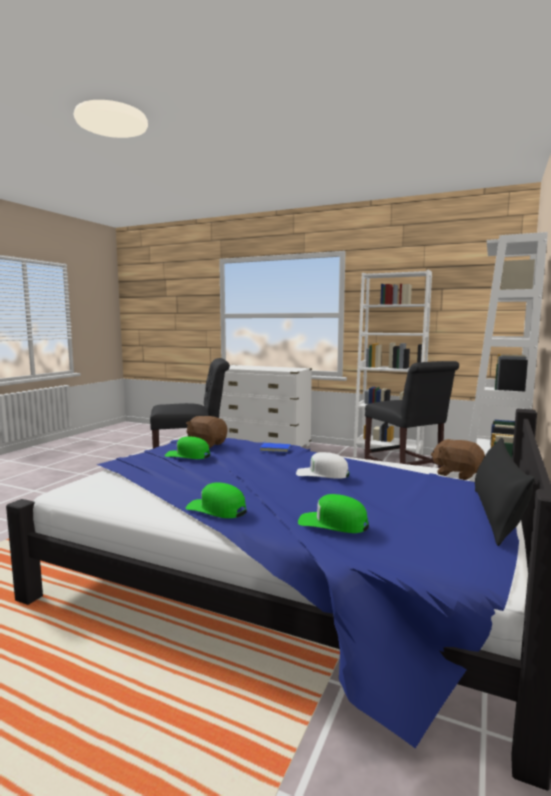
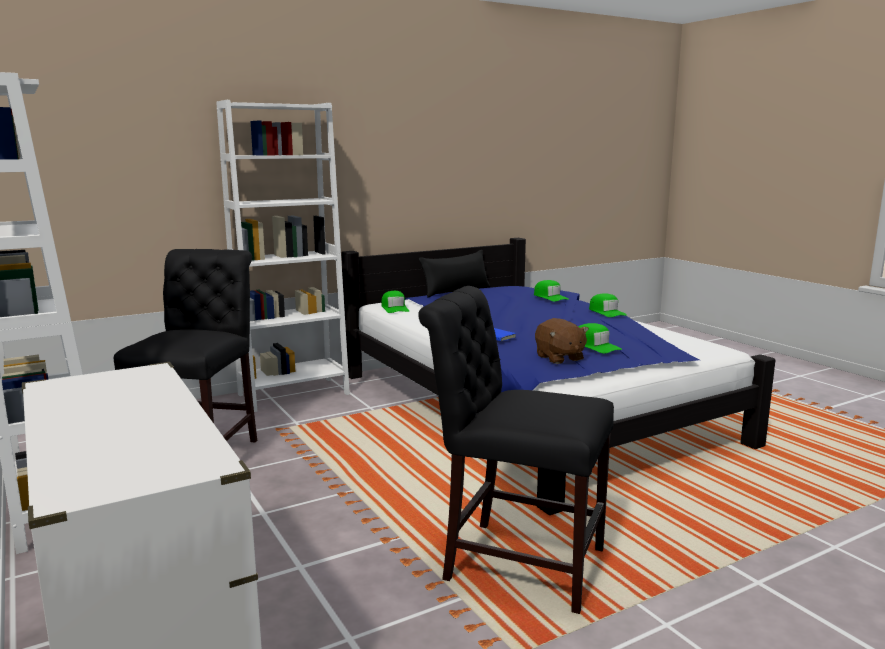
camera: 145 degrees left, 5 degrees up
(322, 474) = (502, 314): white cap -> none
(457, 474) = (394, 308): brown plush toy -> green cap

